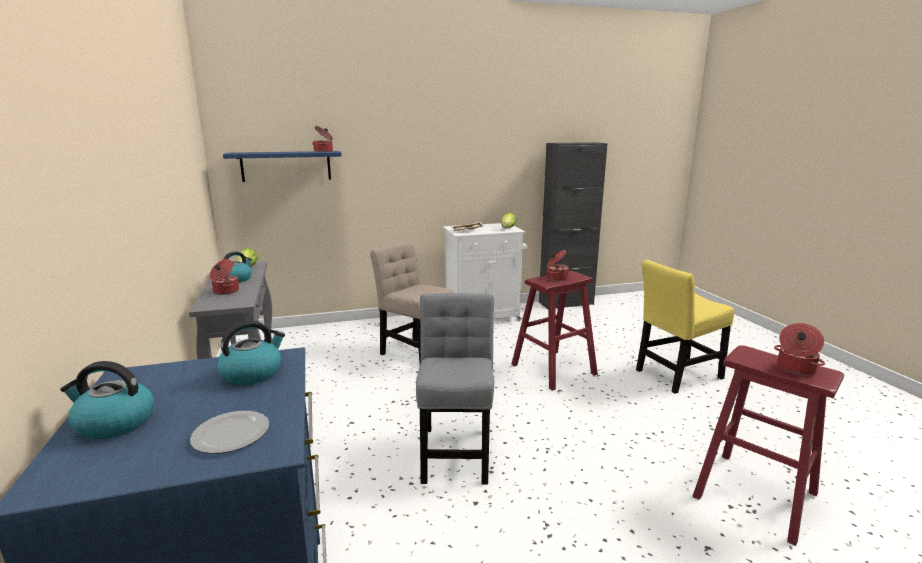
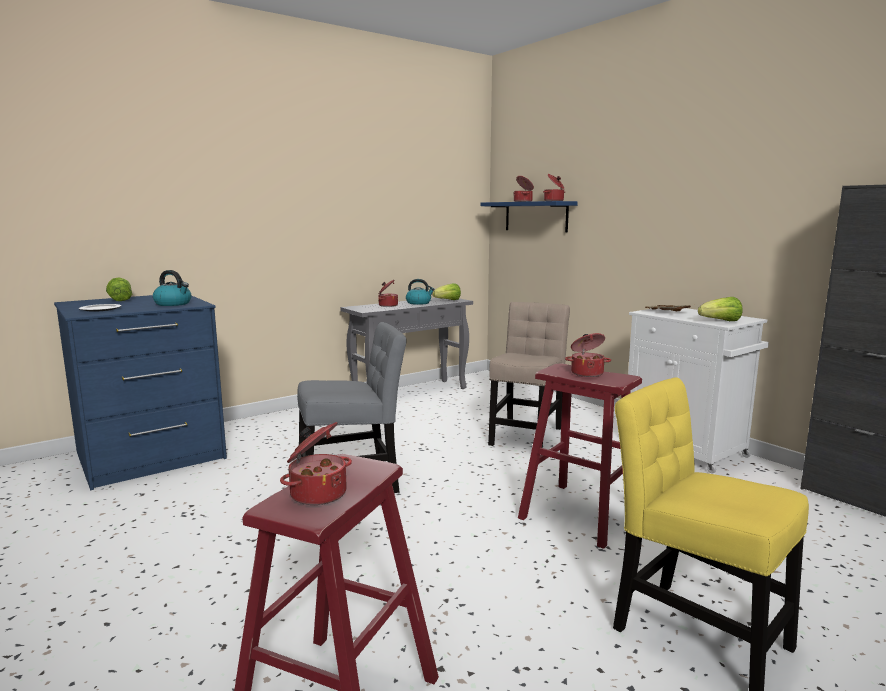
camera: 70 degrees right, 5 degrees down
(114, 423) = (121, 300): kettle -> lettuce
(278, 152) = (523, 201): none -> cooking pot

